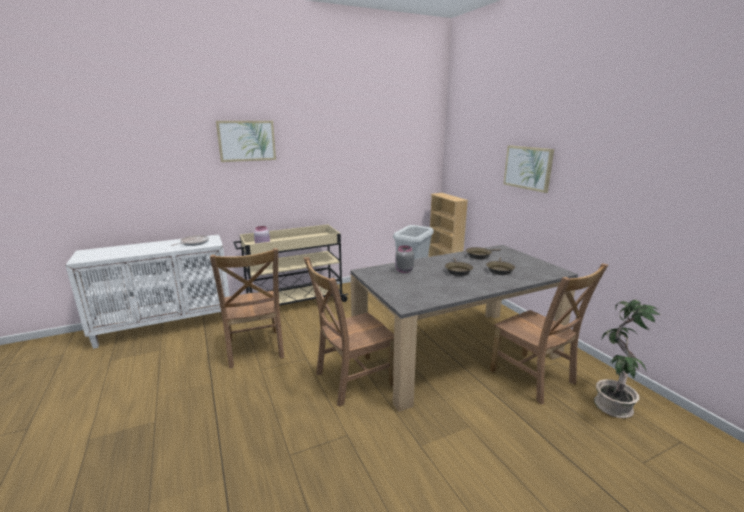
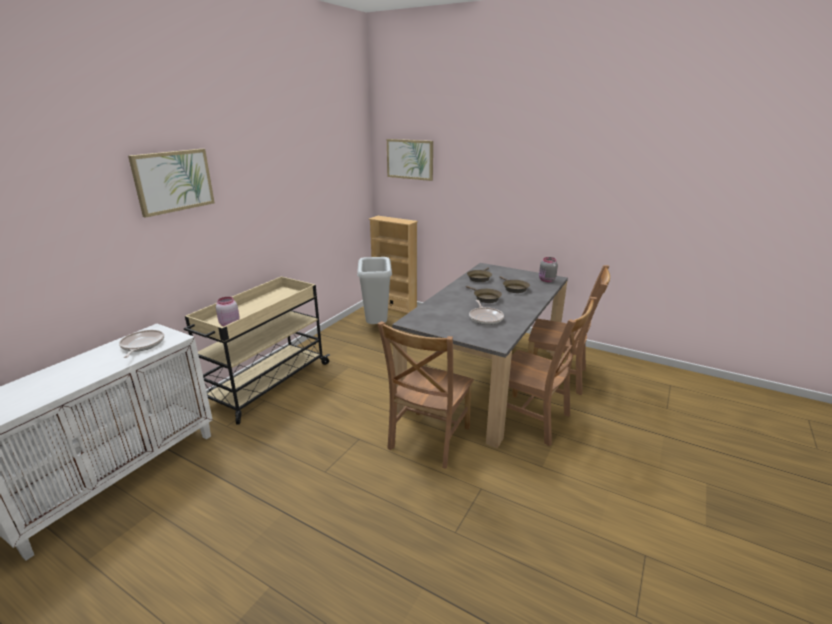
camera: 35 degrees left, 5 degrees up
(254, 350) = (289, 455): brown chair -> brown chair (533, 420)
(403, 270) = (442, 310): grey jar -> grey jar (546, 280)
(431, 285) = (485, 318): none -> frying pan
(528, 168) = (492, 183): picture -> picture (410, 159)
(611, 405) = (618, 376): potted plant -> none

